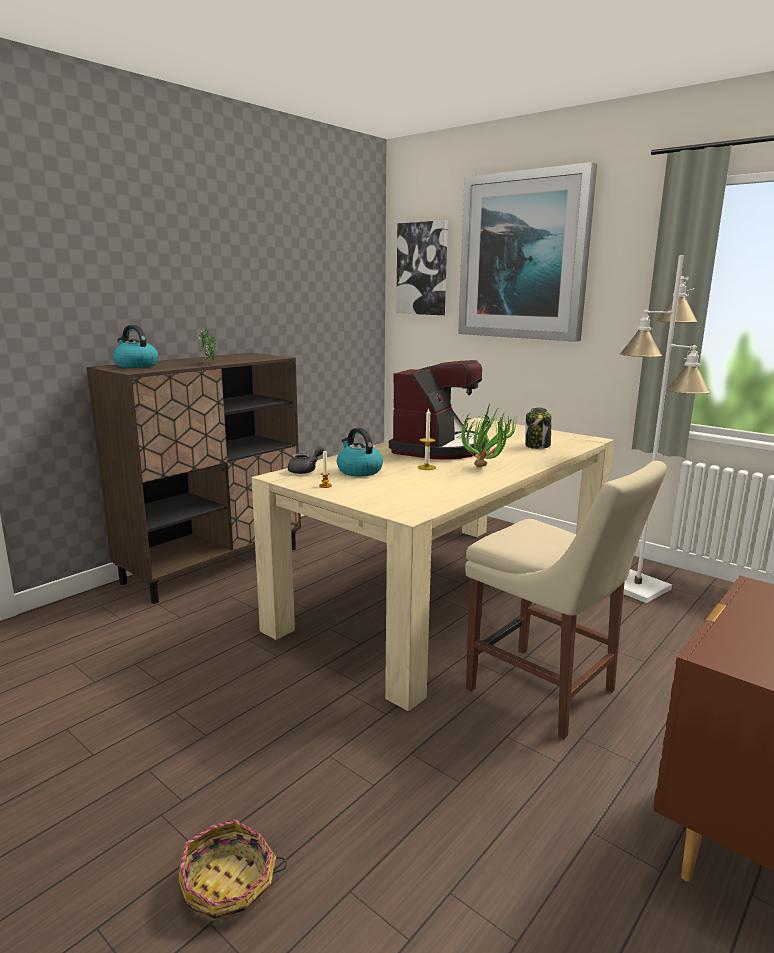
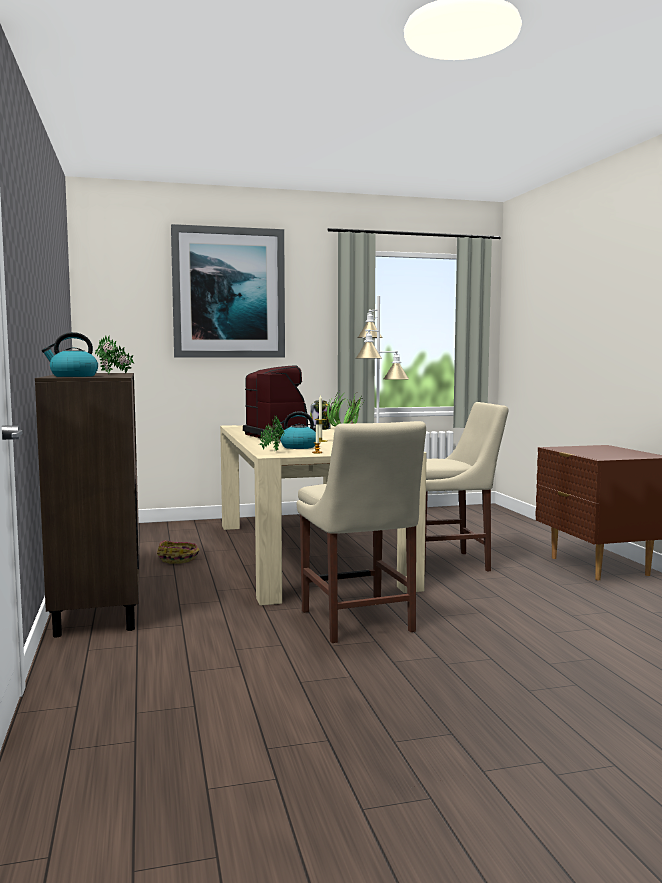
camera: 55 degrees left, 10 degrees down
(229, 885) = (525, 655): basket -> basket (179, 559)
(254, 704) = (358, 623): none -> beige chair
(306, 470) = (271, 451): grey teapot -> potted plant
(422, 269) = (121, 300): picture -> none

